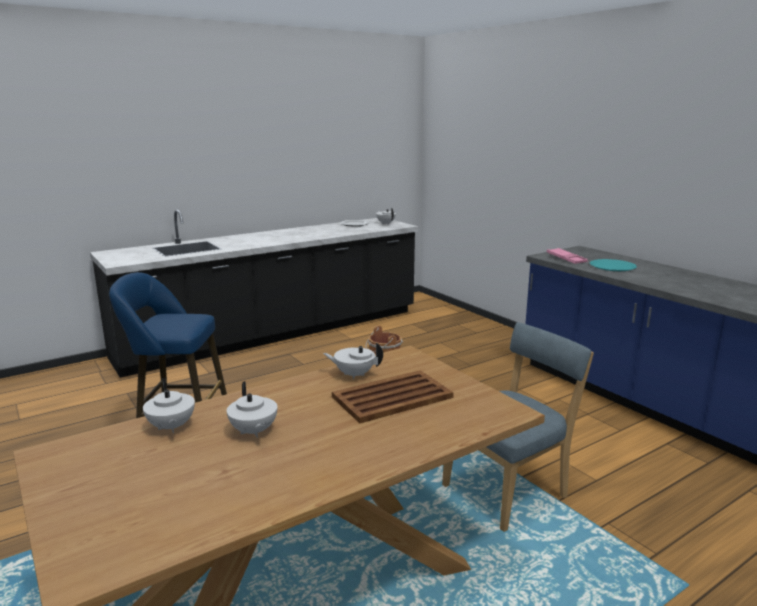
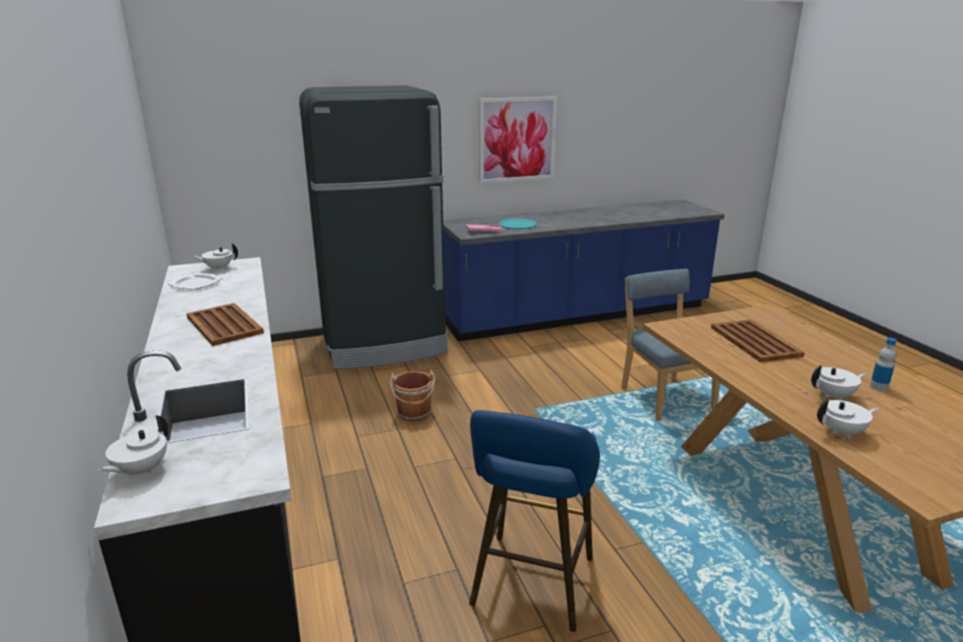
camera: 75 degrees left, 5 degrees up
(282, 464) = (878, 387): none -> bottle
(291, 236) = (224, 325): none -> brown tray
(354, 374) = (712, 350): white teapot -> white teapot (141, 470)
(489, 338) = (385, 345): none -> black fridge
(677, 173) = (517, 139): none -> picture

